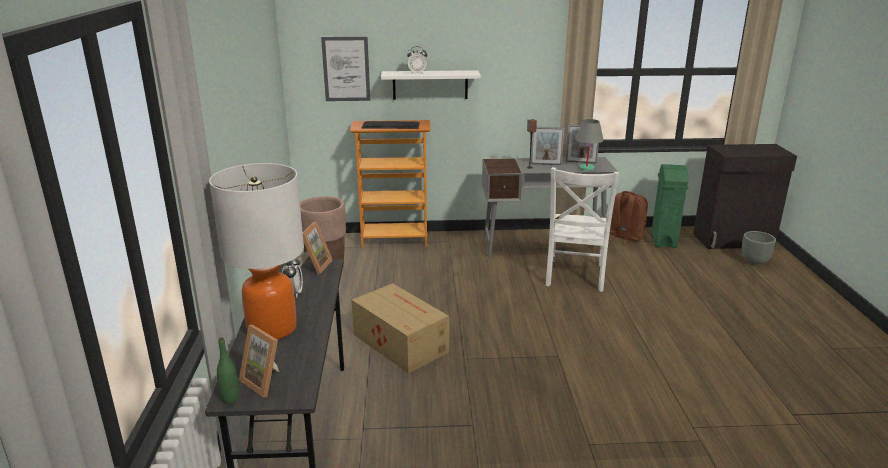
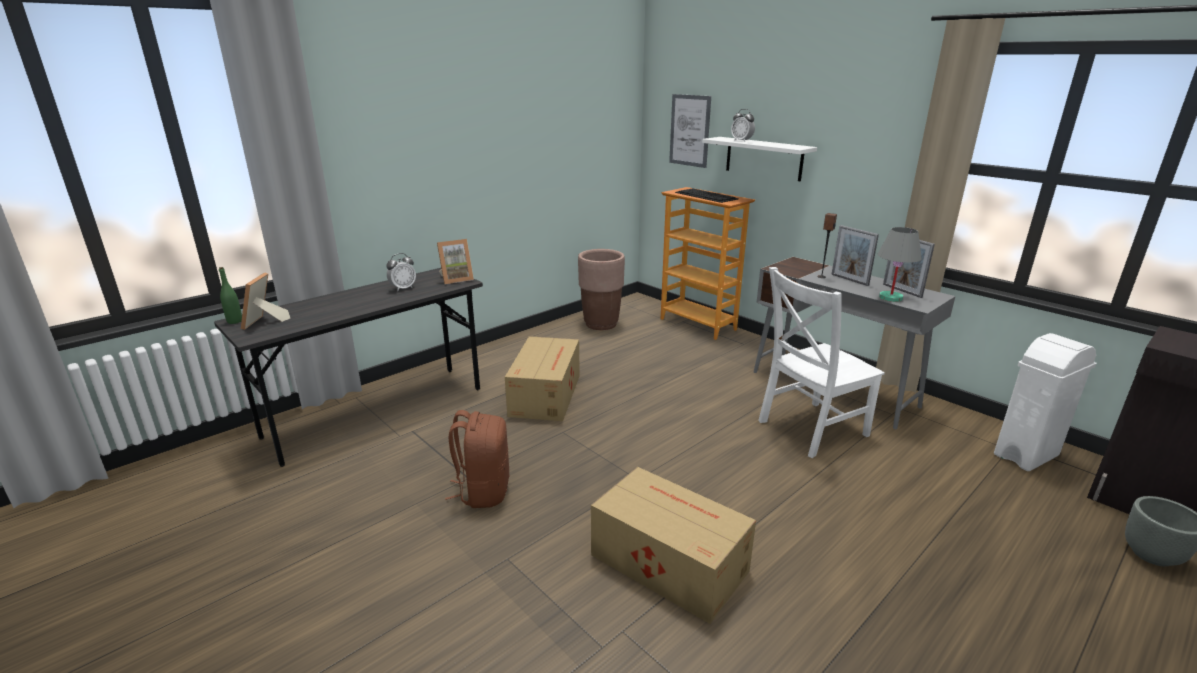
camera: 50 degrees right, 0 degrees up
(272, 328) = (342, 300): table lamp -> none
(624, 237) = (966, 426): brown backpack -> brown backpack (483, 491)
(647, 384) = (667, 561): none -> cardboard box
(664, 240) = (1026, 455): green trash can -> white trash can

